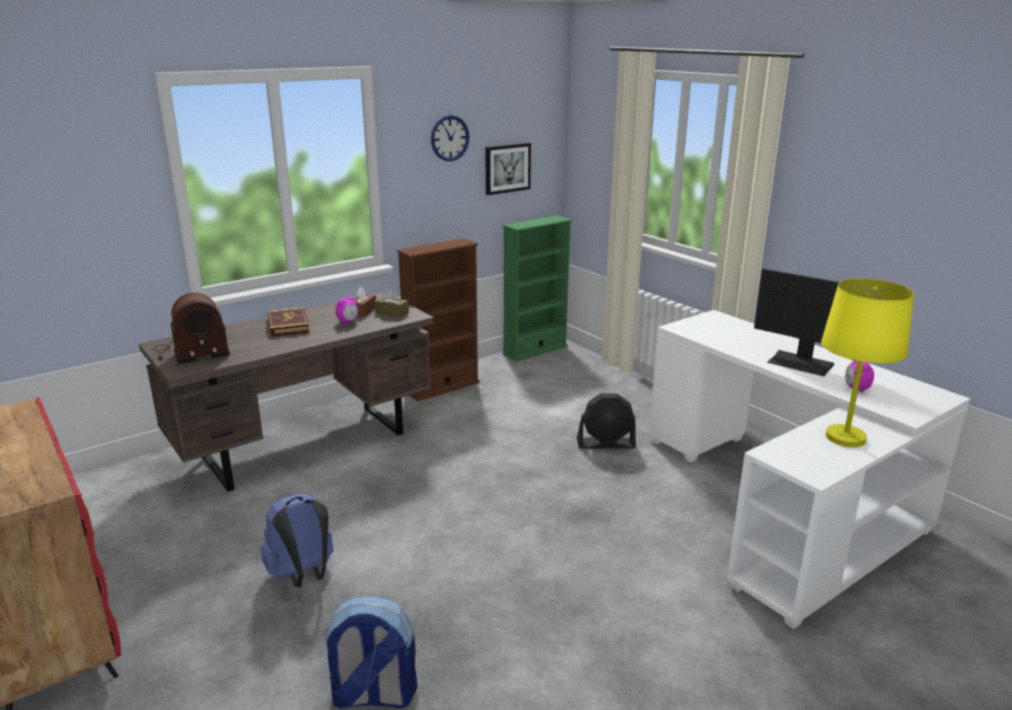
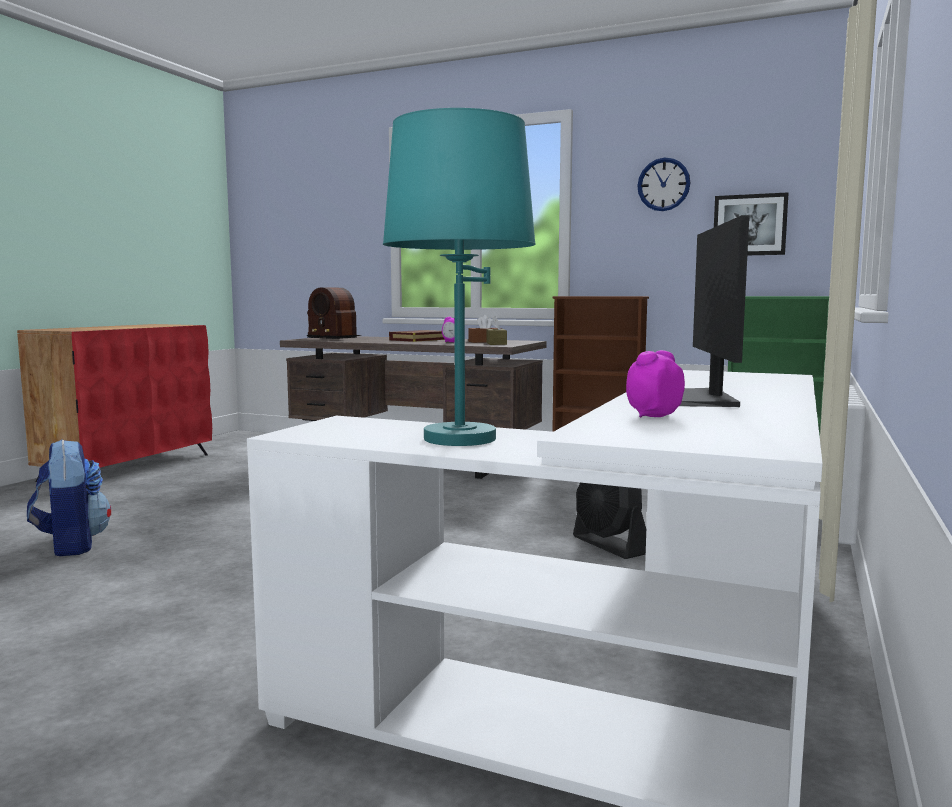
camera: 60 degrees right, 15 degrees down
(303, 575) = (223, 498): blue backpack -> none
(846, 438) = (460, 439): yellow table lamp -> turquoise table lamp

